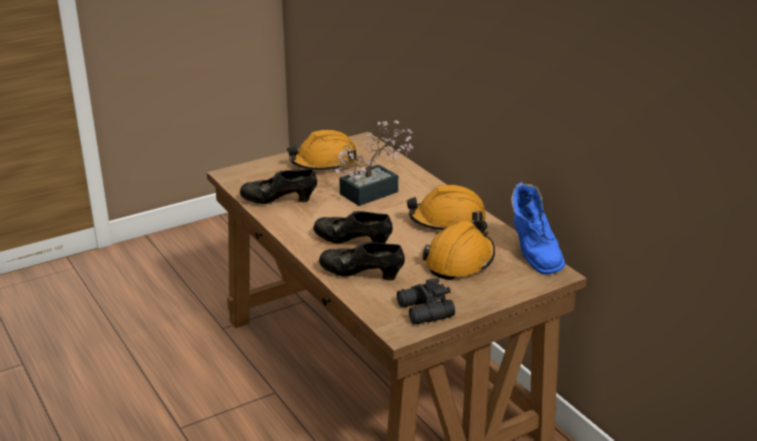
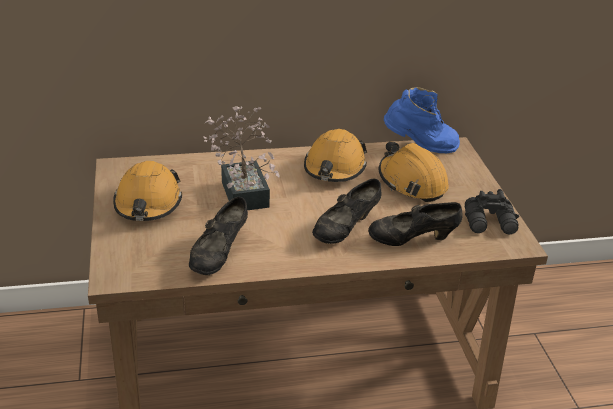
camera: 70 degrees left, 5 degrees up
(361, 275) = (412, 240): black shoe -> black shoe turned 45 degrees clockwise

